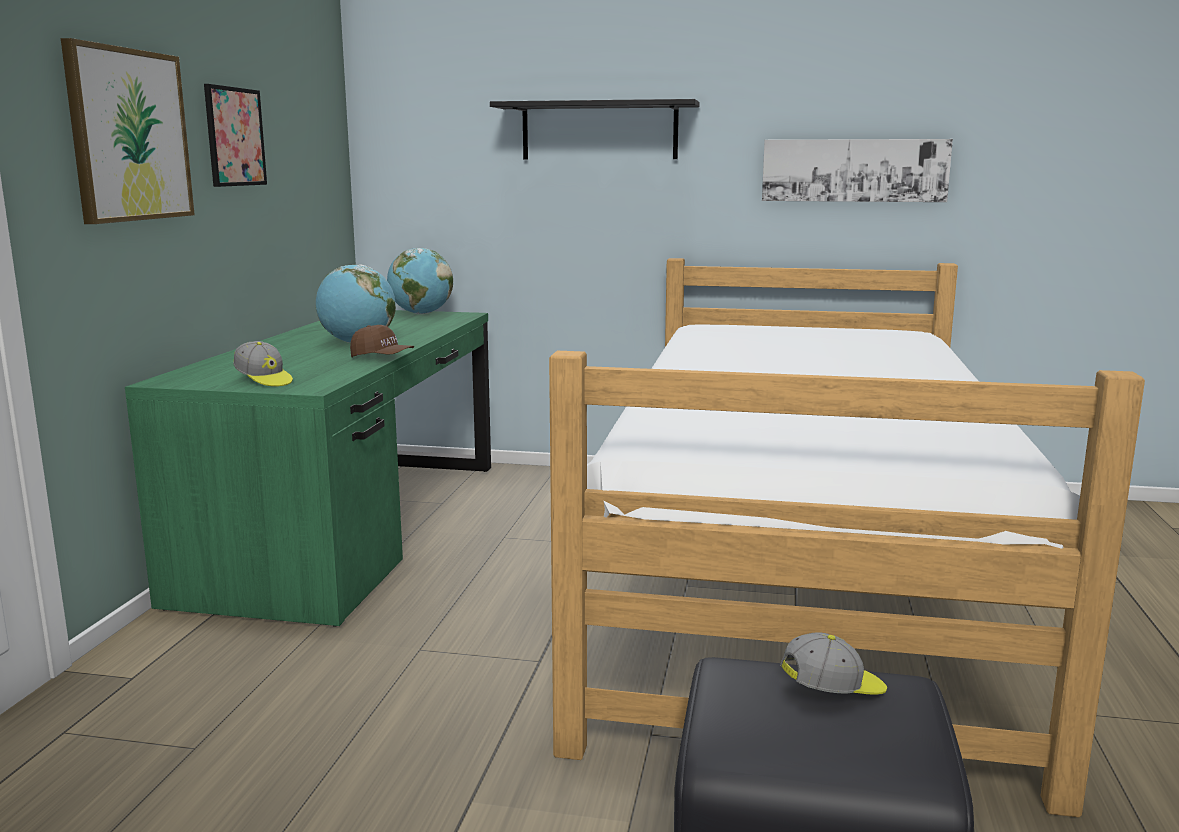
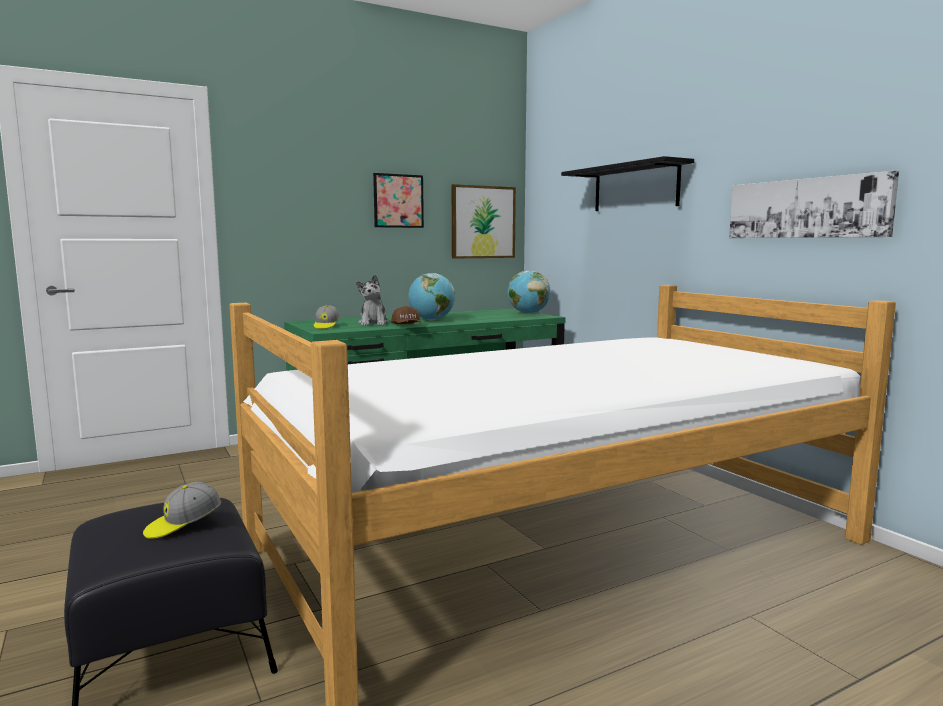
camera: 50 degrees right, 5 degrees down
(129, 135) = (307, 199): picture -> picture (483, 222)
(310, 363) = (373, 323): none -> plush toy
(833, 690) = (183, 525): cap -> cap turned 105 degrees clockwise

